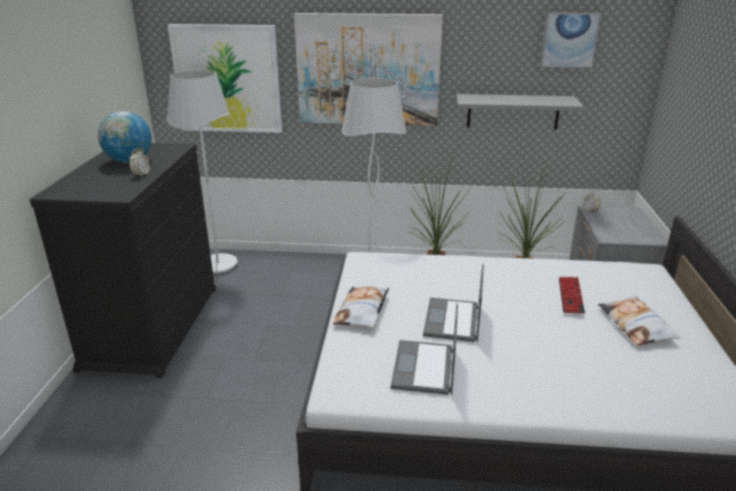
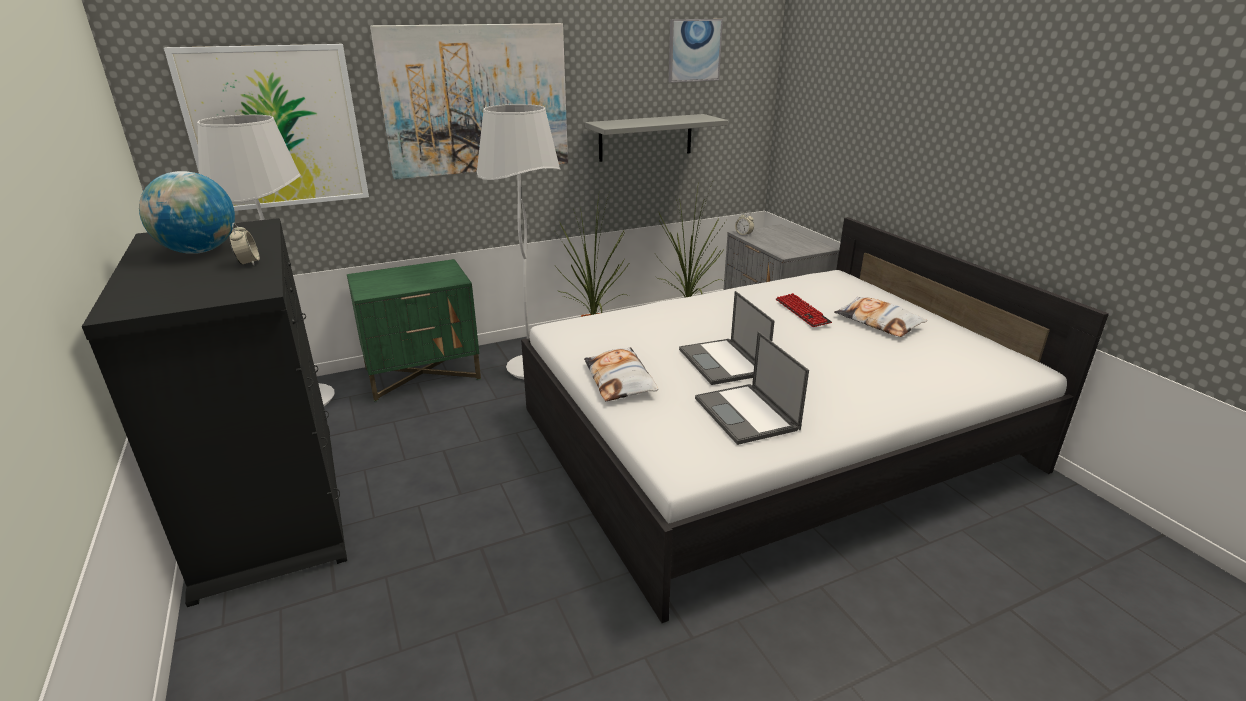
camera: 30 degrees left, 0 degrees up
(299, 266) = (423, 374): none -> green nightstand

